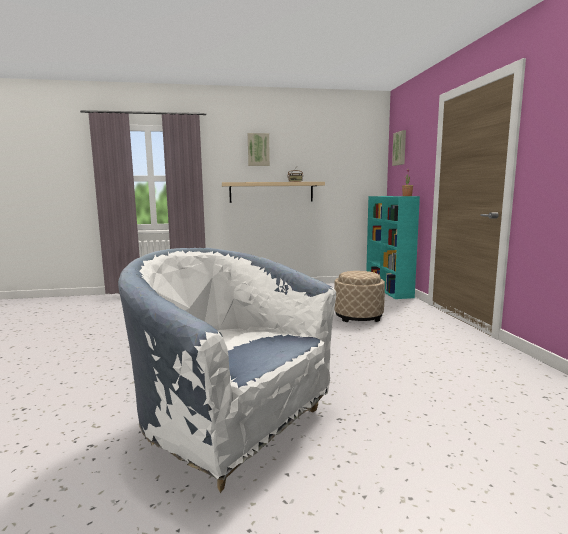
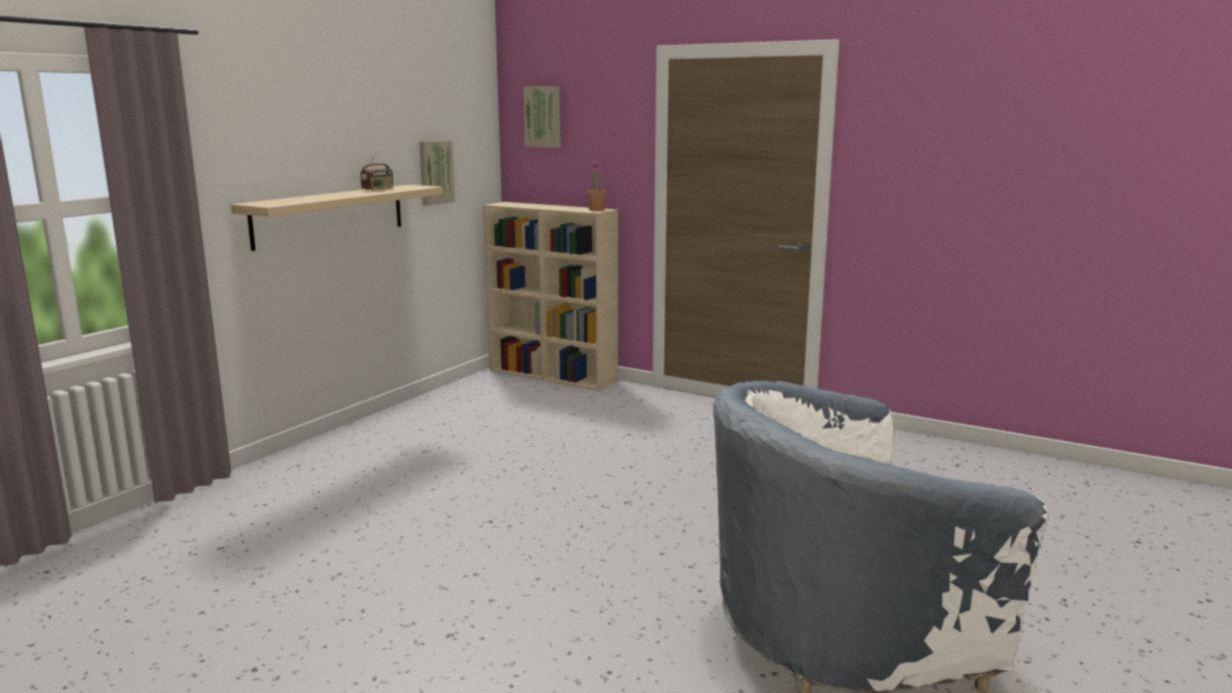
camera: 50 degrees left, 5 degrees up
(258, 150) = (298, 119): picture -> picture (435, 172)
(358, 316) = (621, 436): beige ottoman -> none
(388, 289) = (553, 376): turquoise bookcase -> beige bookcase

